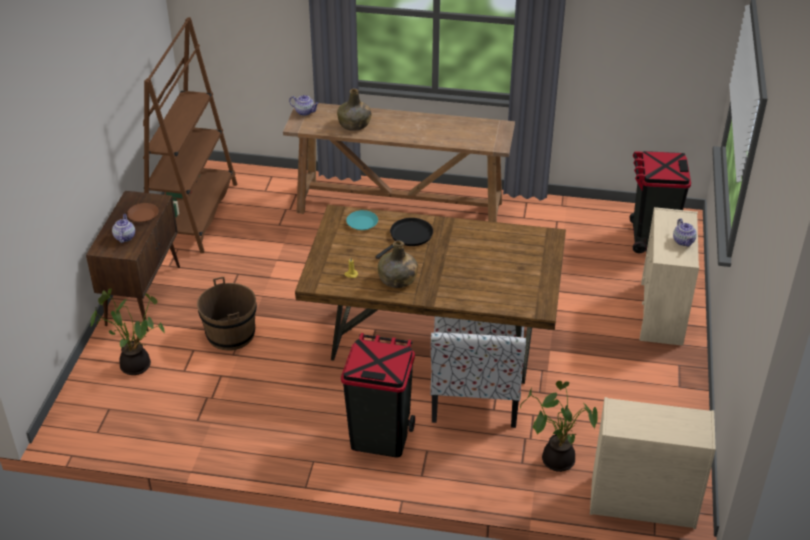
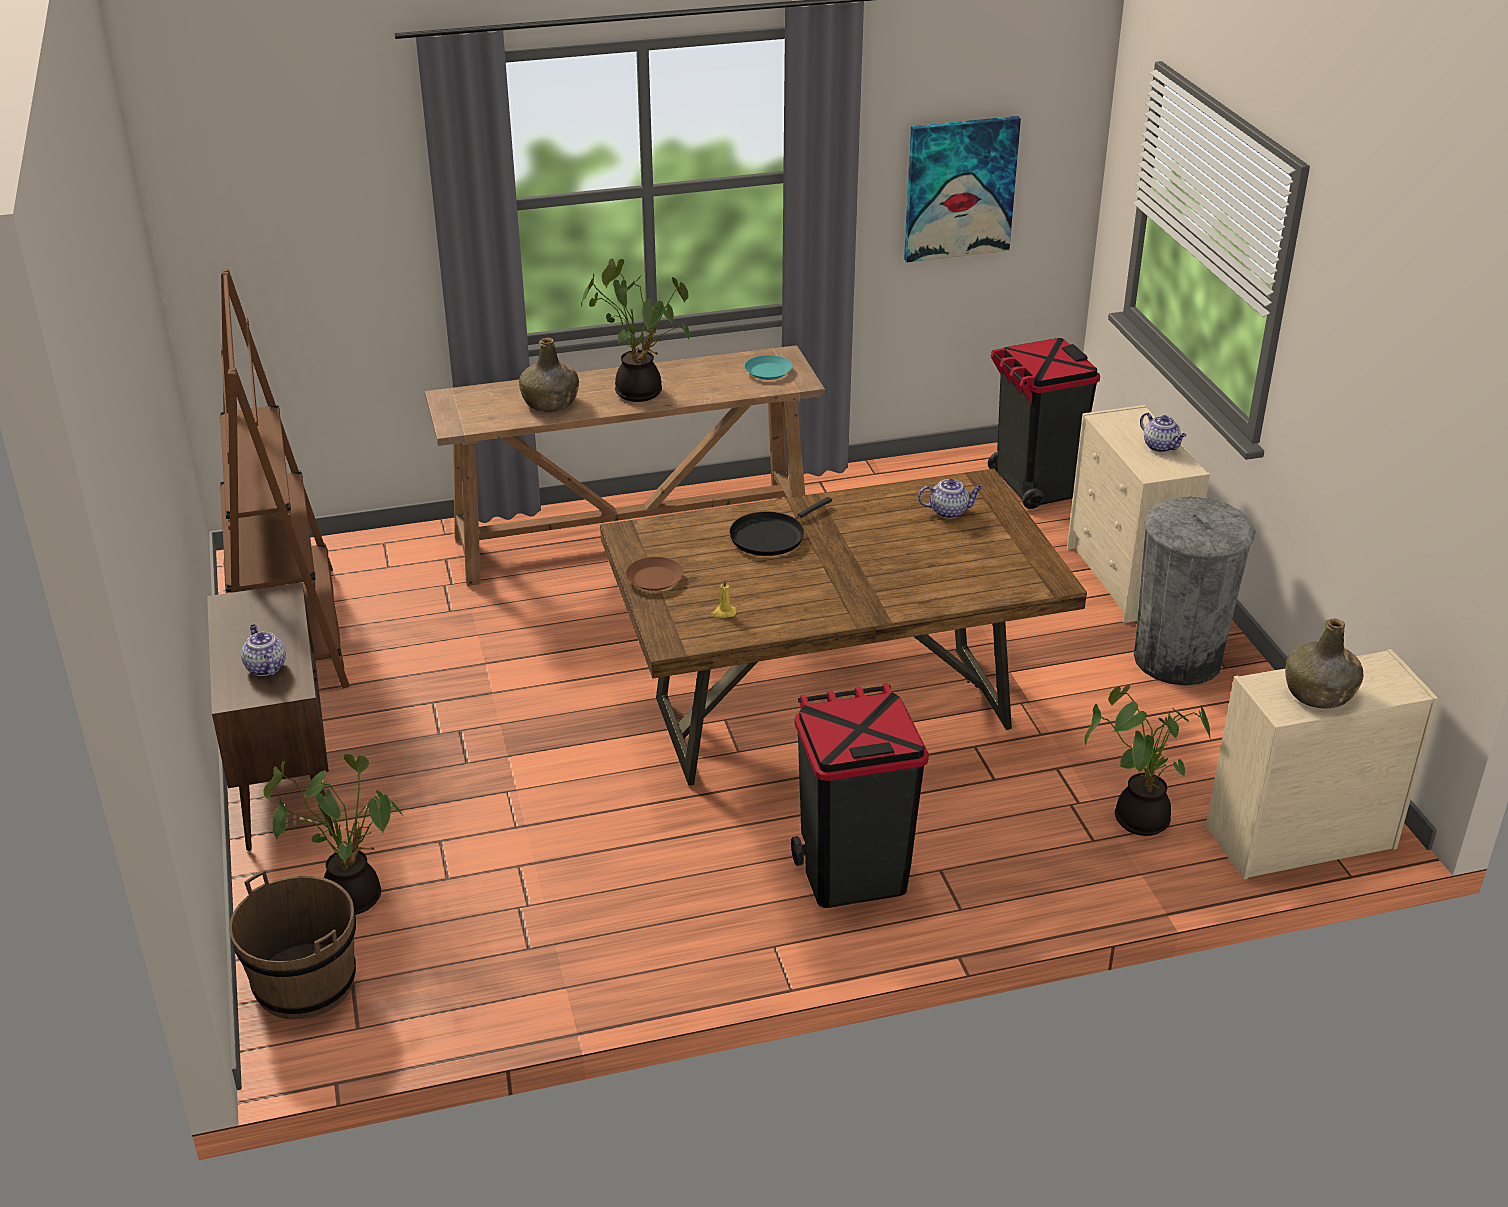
camera: 25 degrees left, 5 degrees down
(143, 215) = (274, 625): brown plate -> brown plate (655, 579)
(230, 334) = (488, 797): brown bucket -> brown bucket (305, 983)
(305, 112) = (453, 403): teapot -> teapot (949, 511)
(362, 223) = (680, 536): turquoise plate -> turquoise plate (768, 371)
(397, 279) = (804, 600): green bottle -> green bottle (1319, 694)
(407, 129) = (641, 390): none -> potted plant
(409, 236) = (770, 536): black frying pan -> black frying pan turned 150 degrees counterclockwise
(475, 392) = (947, 763): chair -> none
(634, 48) = (960, 188): none -> picture
(654, 372) = (1177, 659): none -> grey trash can

